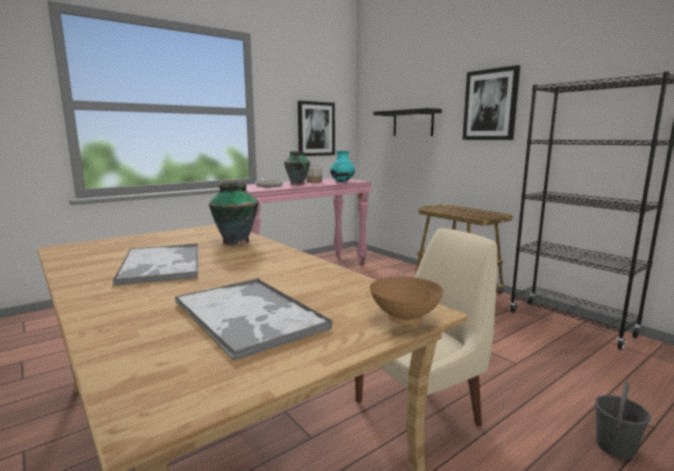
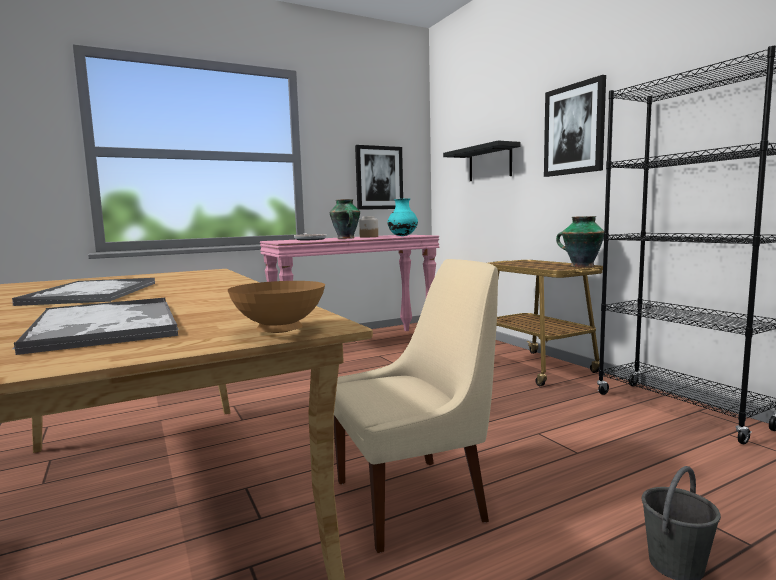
camera: 10 degrees right, 5 degrees down
(235, 242) = (205, 279): vase -> vase (580, 266)

